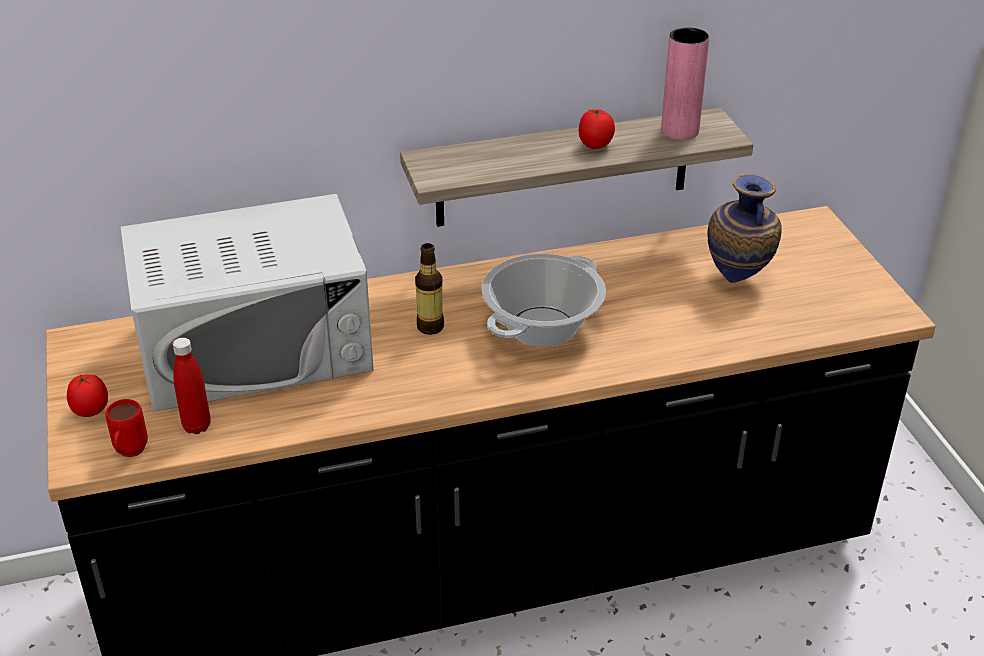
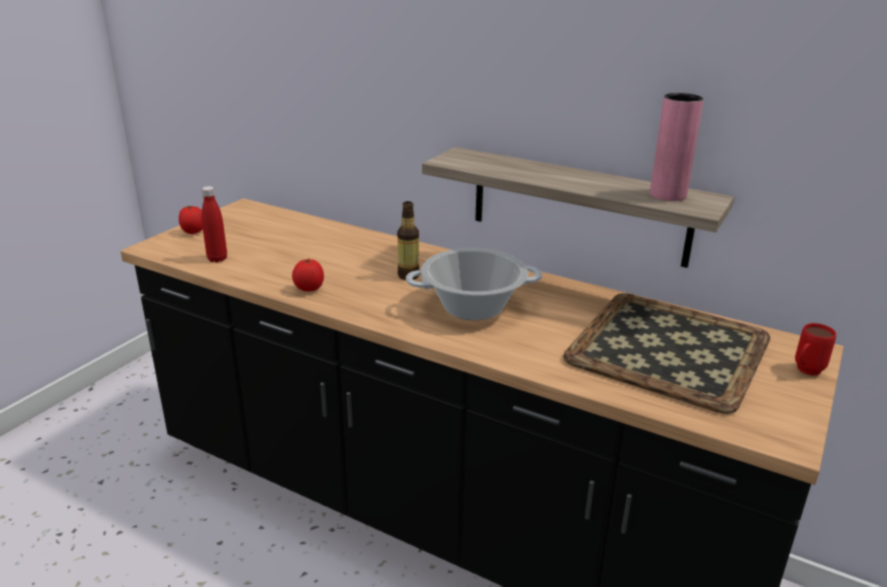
camera: 45 degrees right, 10 degrees down
(129, 454) = (171, 254): red mug -> red mug (805, 372)
(255, 347) = (307, 243): white microwave -> none
(595, 146) = (583, 181): tomato -> tomato (308, 289)
(738, 280) = (669, 350): vase -> tray

